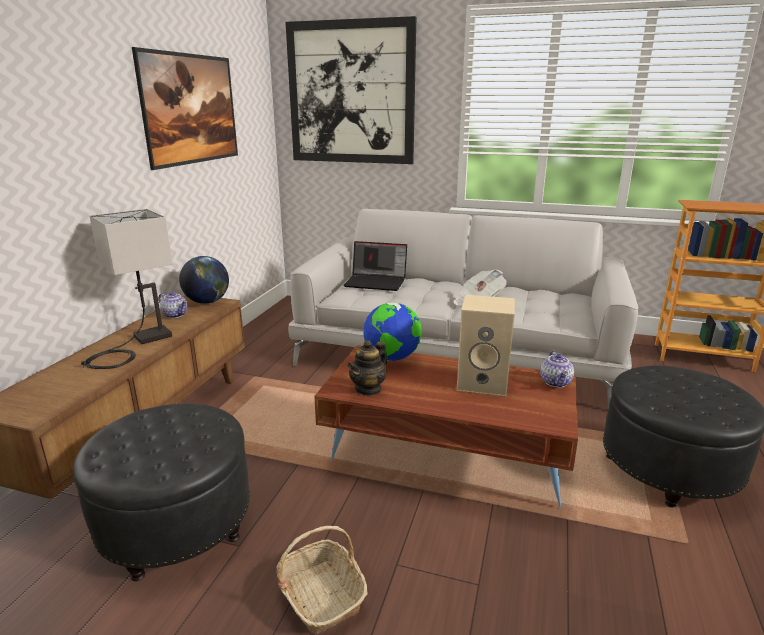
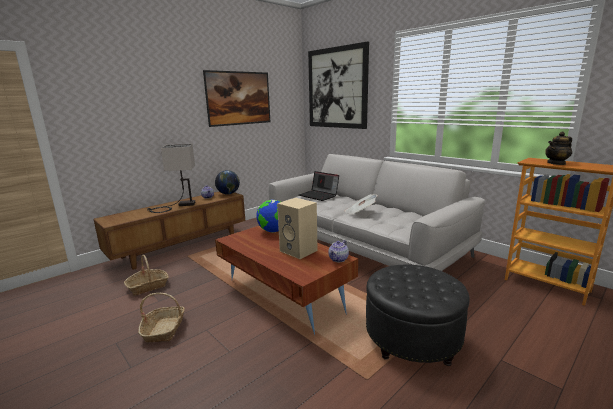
camera: 30 degrees right, 5 degrees down
(176, 526) = (148, 286): black ottoman -> basket
(368, 389) = (241, 241): teapot -> teapot (556, 163)

